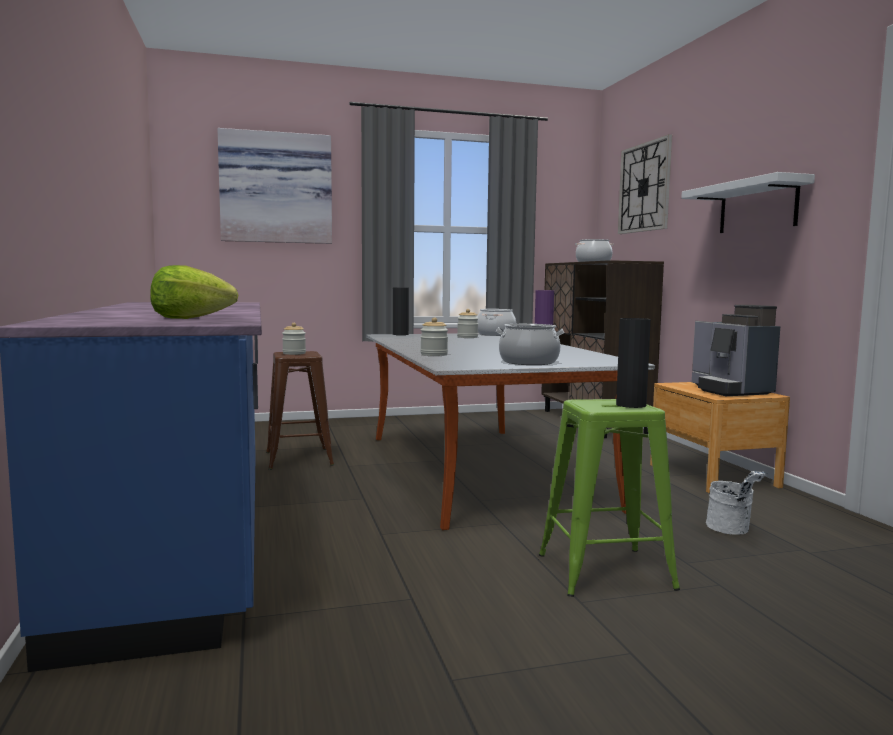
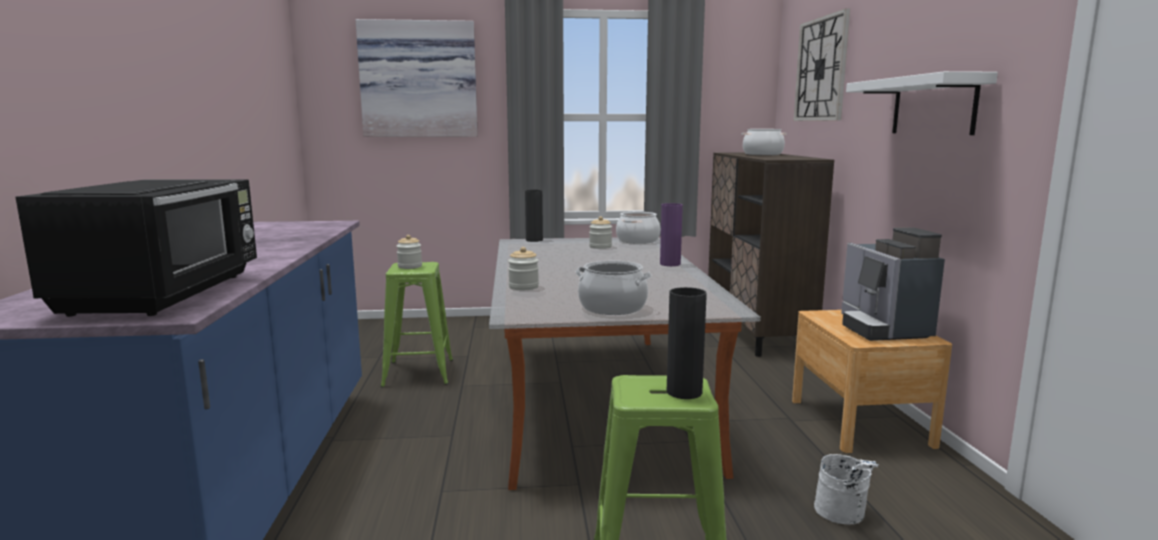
camera: 10 degrees right, 5 degrees up
(190, 318) = (166, 293): lettuce -> black microwave
(298, 459) = (418, 373): brown stool -> green stool

